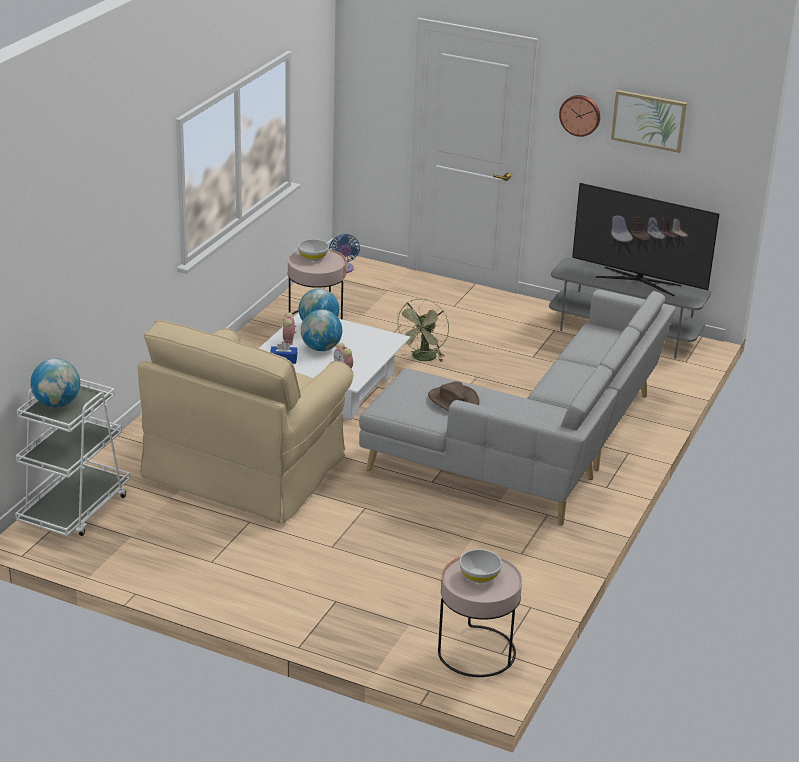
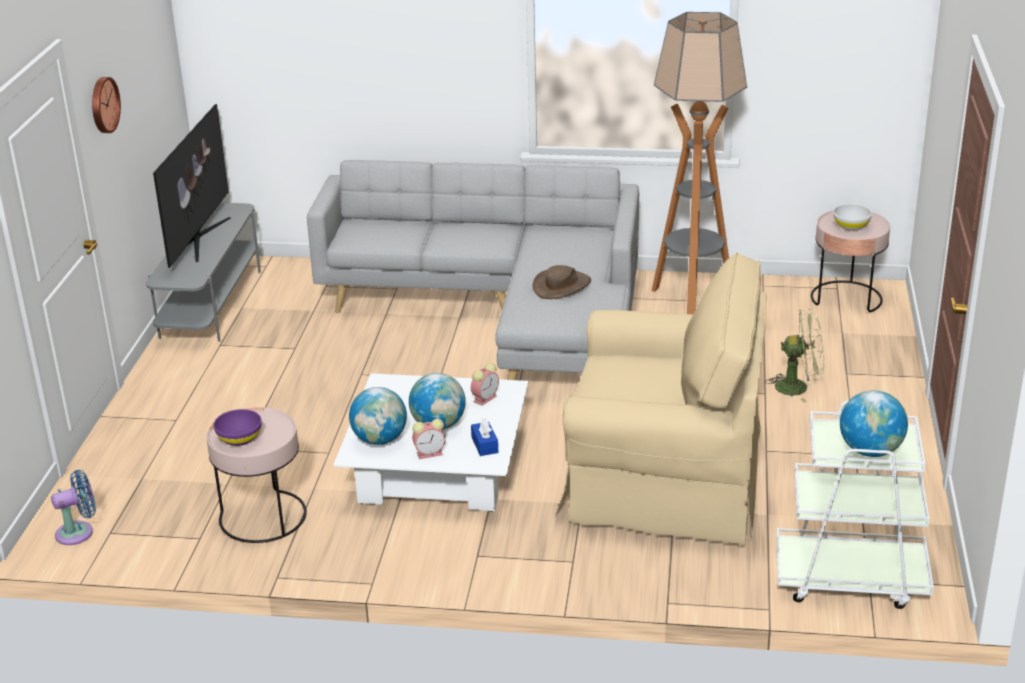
camera: 105 degrees left, 0 degrees up
(313, 257) = (239, 438): white bowl -> purple bowl
(423, 358) = (333, 416): green fan -> green fan (798, 387)
(517, 555) = (692, 301): none -> floor lamp
(649, 120) = (134, 62): picture -> none

